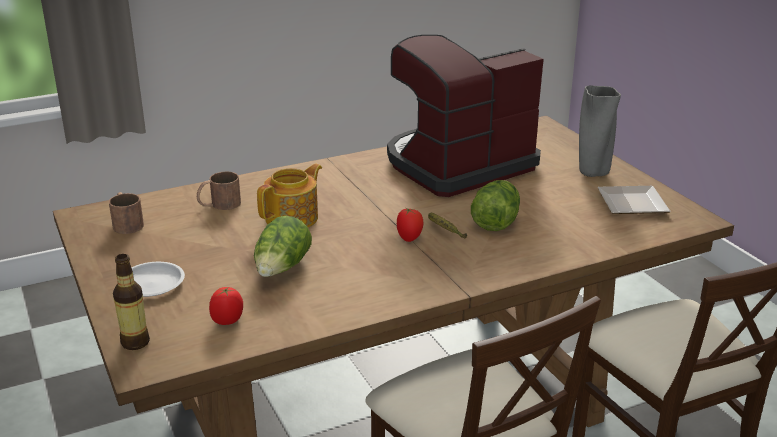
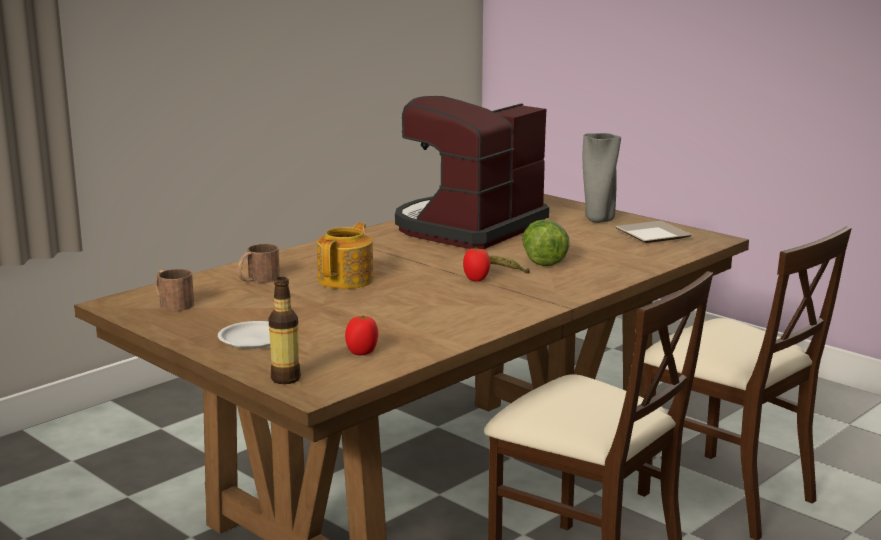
camera: 20 degrees left, 10 degrees down
(282, 268) = (375, 313): lettuce -> none

